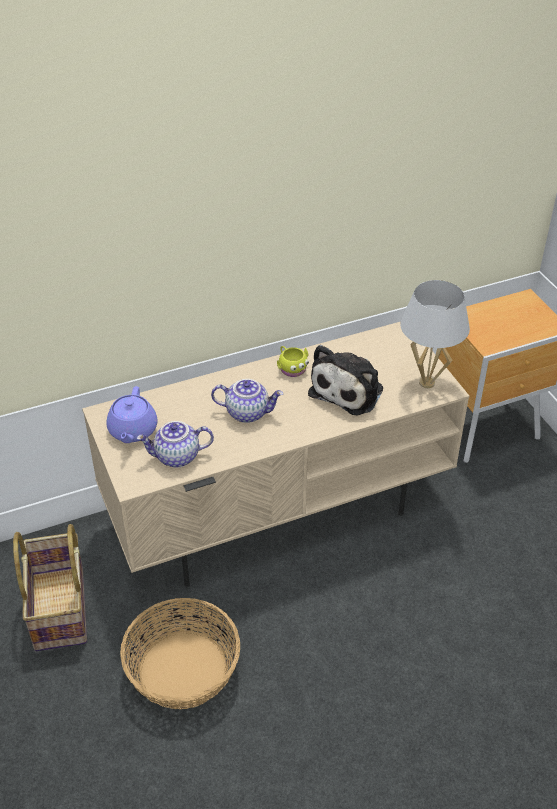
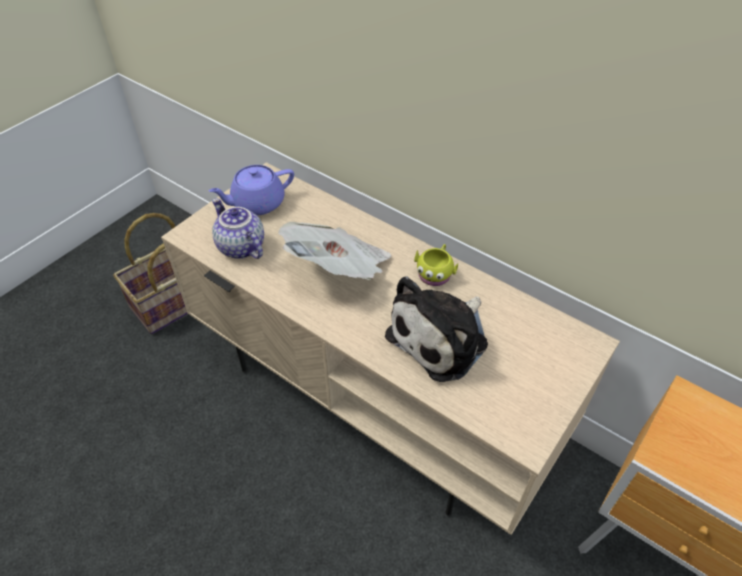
camera: 60 degrees right, 5 degrees up
(182, 669) = (152, 414): basket -> none
(248, 412) = (339, 269): teapot -> newspaper
(349, 389) = (442, 338): plush toy -> plush toy turned 45 degrees counterclockwise
(426, 383) = (519, 412): white table lamp -> none

